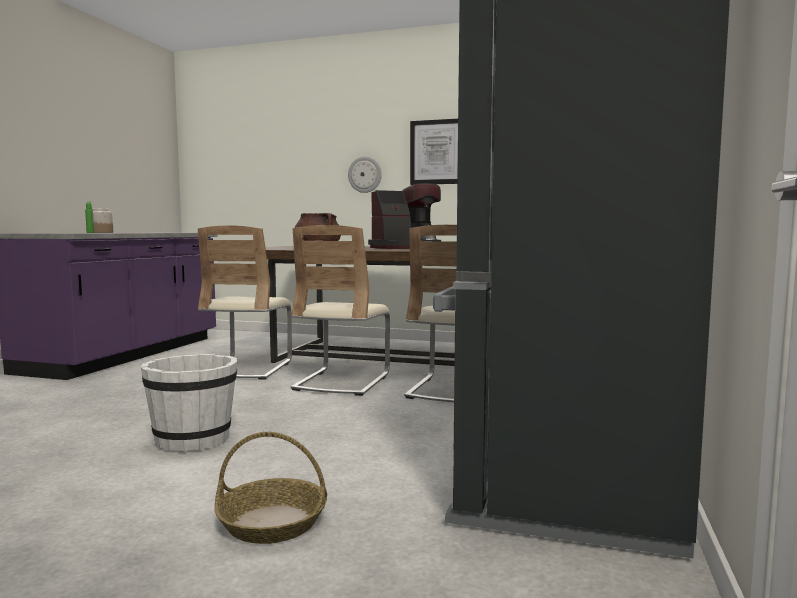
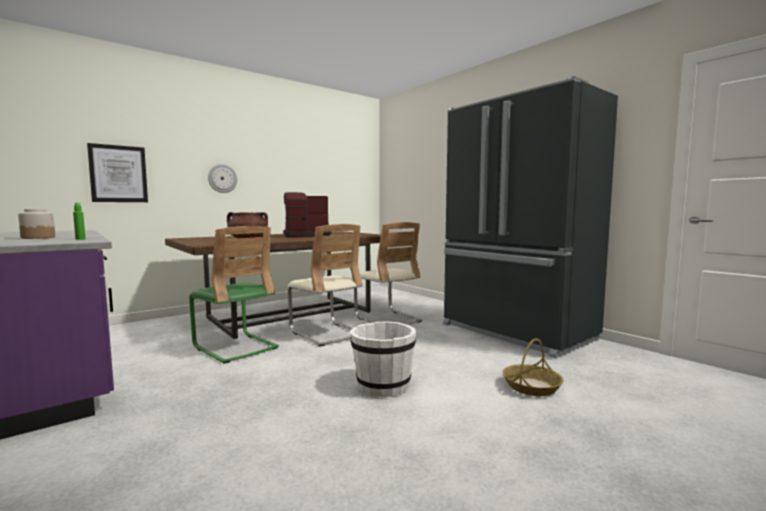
camera: 55 degrees left, 0 degrees up
(247, 369) = (235, 347): beige chair -> green chair
(407, 248) = (305, 236): coffee machine -> coffee machine turned 120 degrees counterclockwise
(436, 152) = (277, 166): picture -> picture (118, 174)

